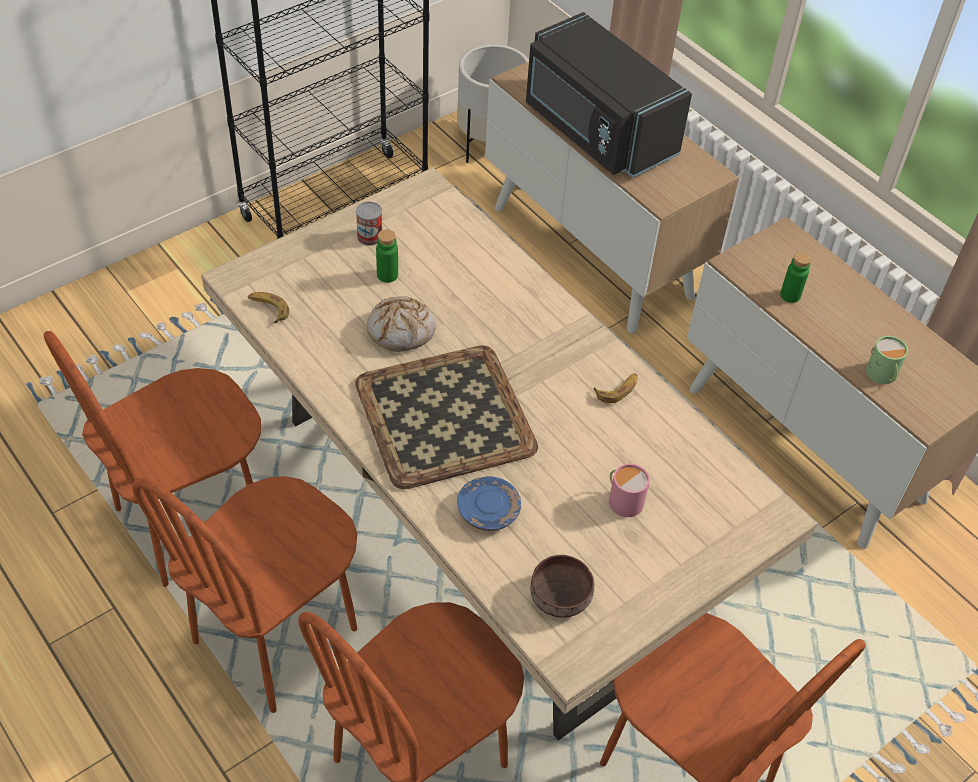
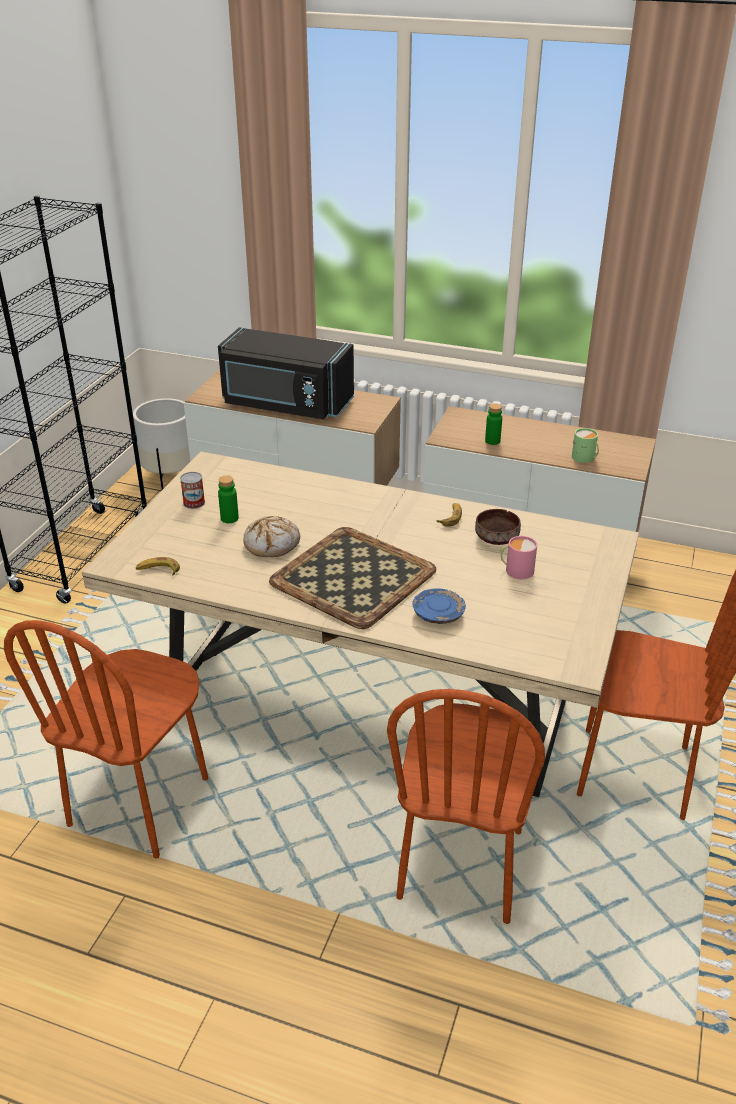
camera: 30 degrees left, 15 degrees down
(276, 636) = (279, 843): brown chair -> none
(558, 596) = (533, 637): brown bowl -> brown bowl (495, 538)

